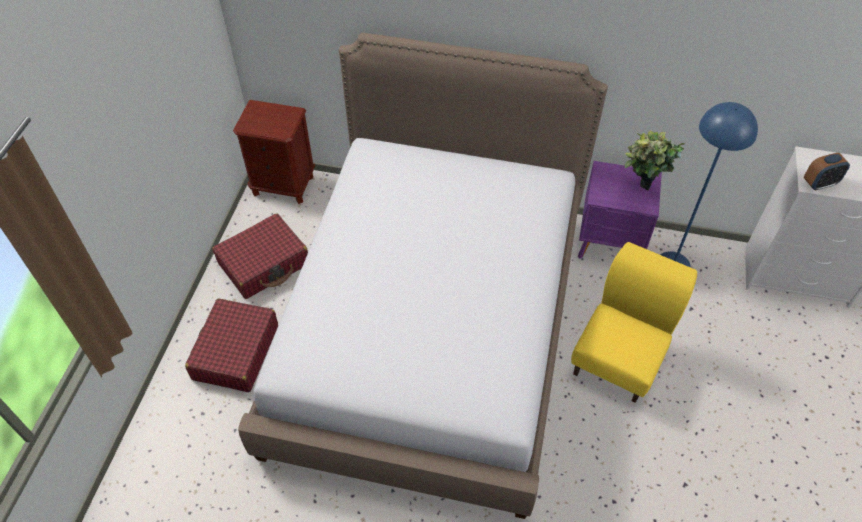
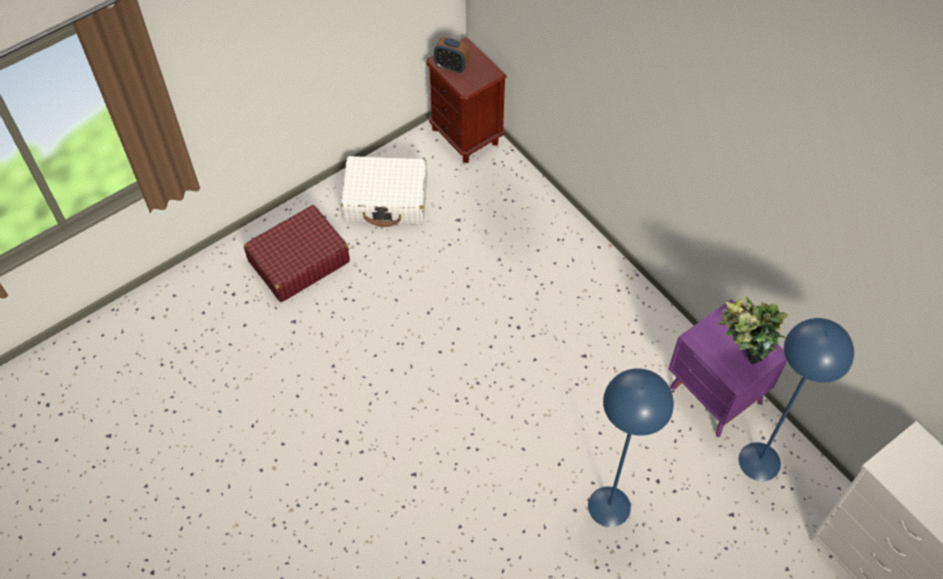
camera: 40 degrees right, 5 degrees up
(264, 264) = (386, 199): red suitcase -> white suitcase
(431, 327) = (472, 354): bed -> none
(618, 360) = (609, 506): yellow chair -> blue floor lamp
(819, 184) = (894, 474): alarm clock -> alarm clock (451, 66)

